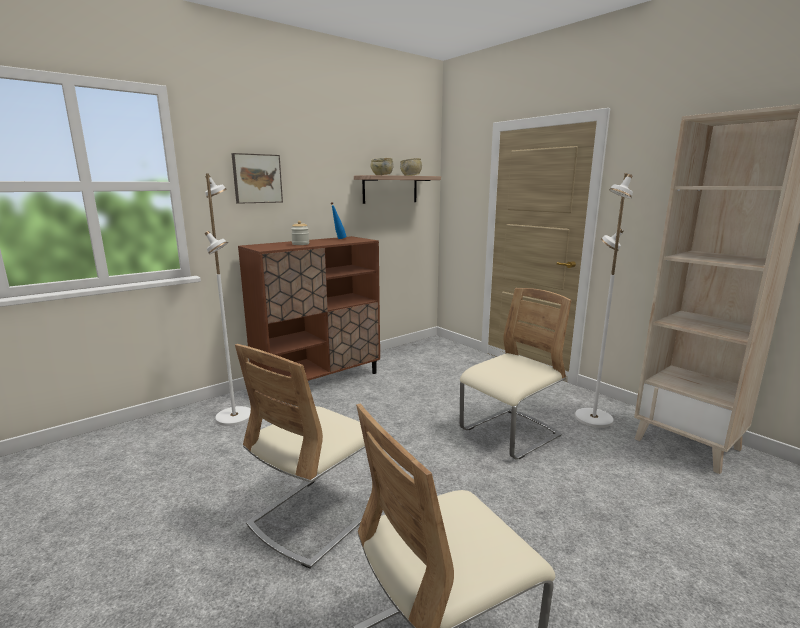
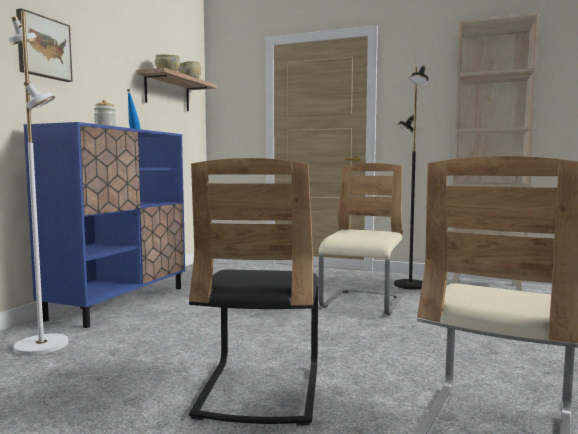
camera: 30 degrees left, 10 degrees down
(316, 515) = (260, 389): beige chair -> black chair
(319, 381) = (120, 302): brown cabinet -> blue cabinet
(592, 418) = (409, 285): white floor lamp -> black floor lamp

